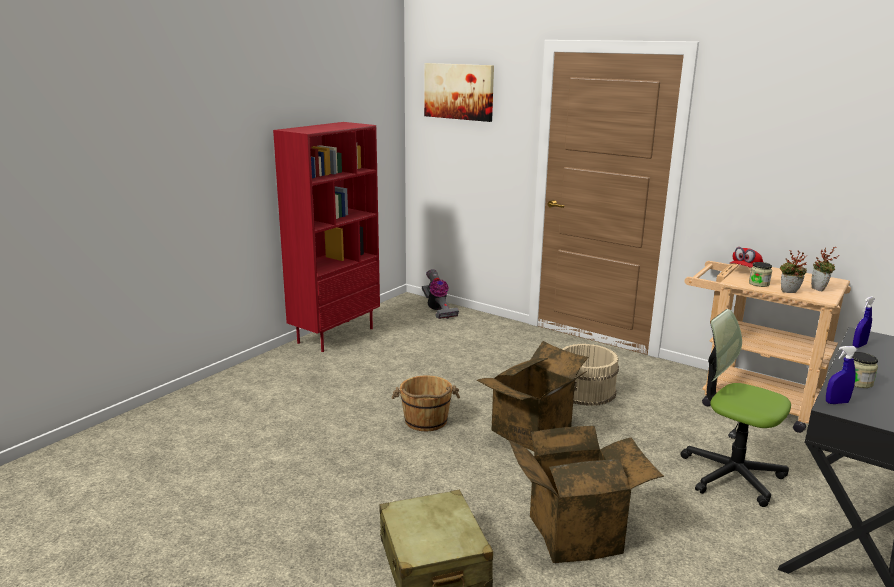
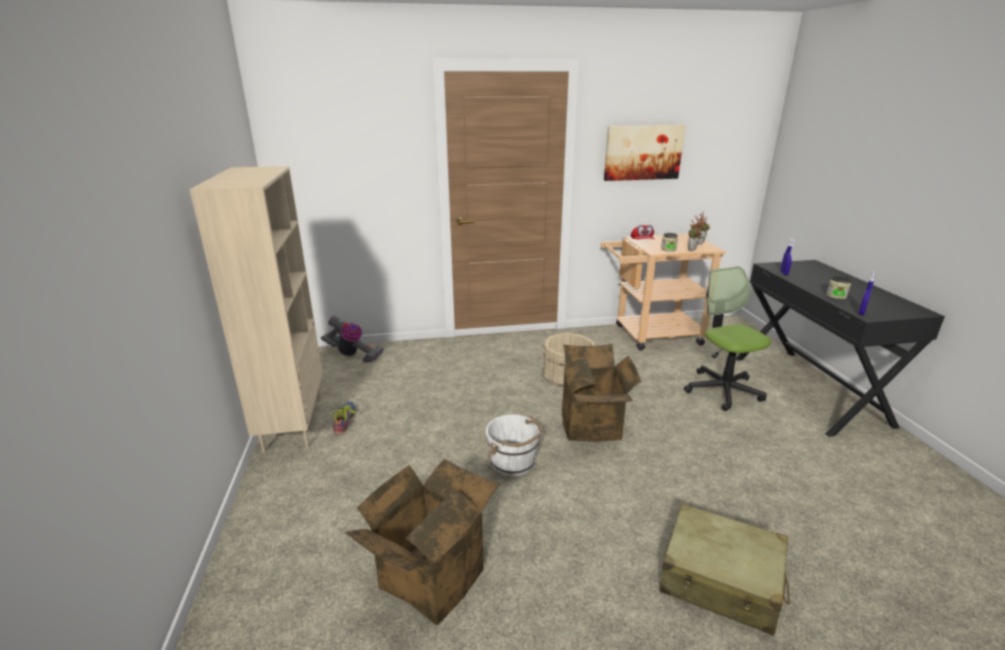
camera: 45 degrees left, 5 degrees up
(335, 335) = (292, 423): red bookcase -> beige bookcase
(365, 347) = (344, 421): none -> shoe
(426, 421) = (513, 462): brown bucket -> white bucket
(459, 91) = (332, 119): picture -> picture (643, 152)
(575, 531) = (733, 483): cardboard box -> cardboard box (429, 574)
(731, 475) = (723, 390): office chair -> office chair turned 75 degrees clockwise

